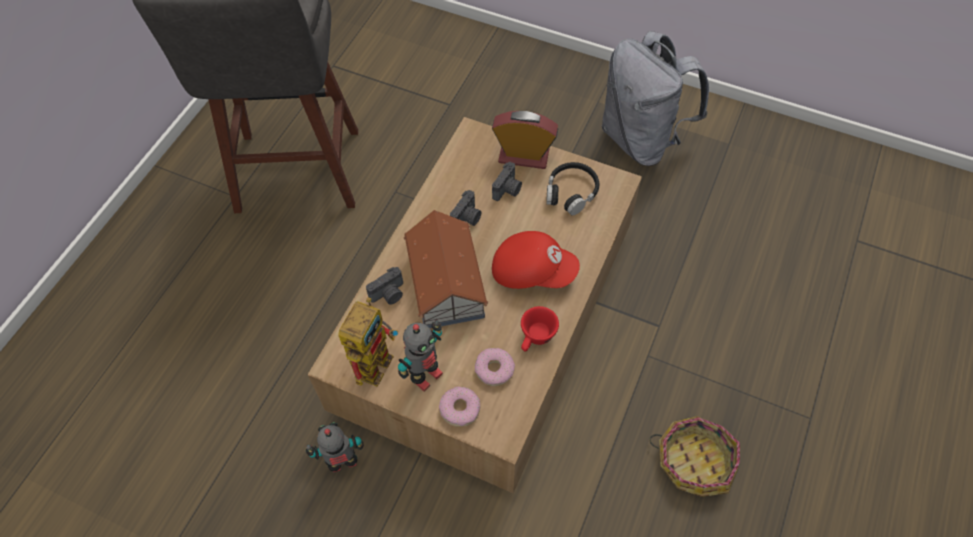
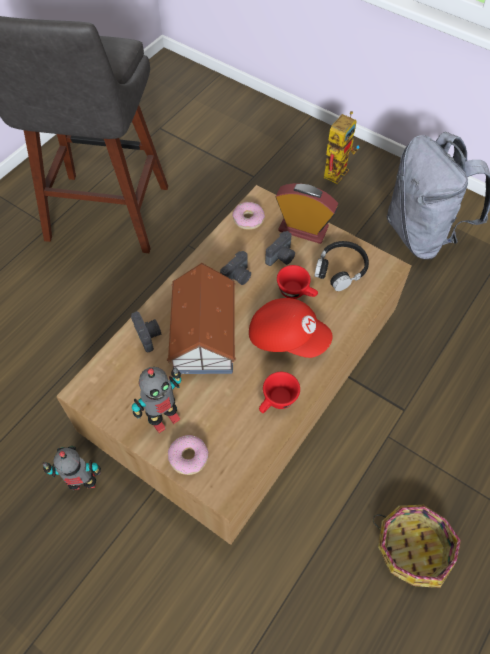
camera: 10 degrees right, 0 degrees up
(374, 357) = (120, 392): toy robot -> toy robot (336, 169)
(389, 294) = (149, 335): camera -> camera turned 90 degrees counterclockwise
(494, 369) = (230, 425): donut -> donut (248, 219)
(531, 223) = (297, 292): none -> red cup

